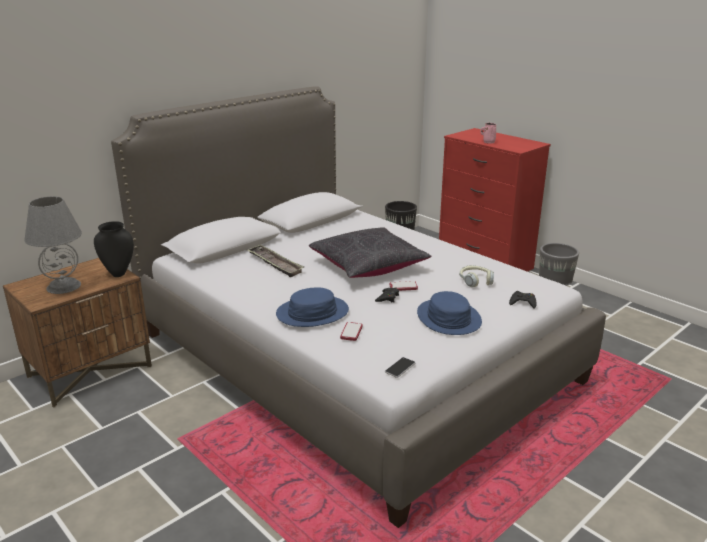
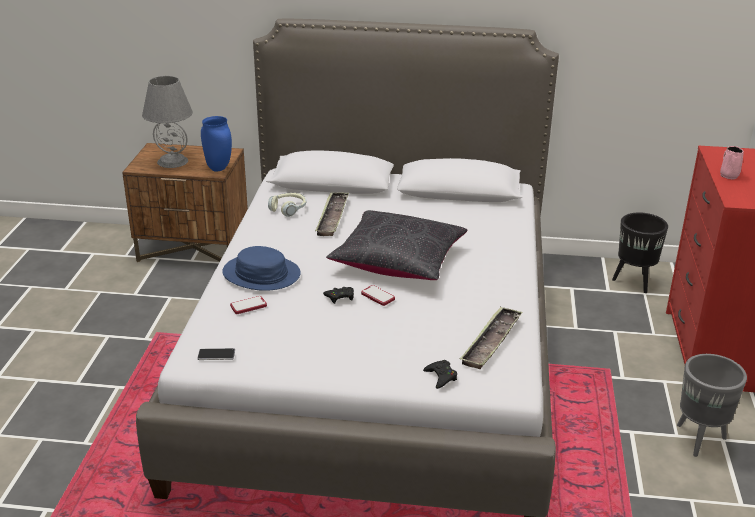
camera: 50 degrees right, 5 degrees up
(119, 273) = (219, 168): black vase -> blue vase
(448, 318) = (344, 345): blue hat -> none
(475, 281) = (453, 331): headphones -> headphones (288, 209)
(501, 275) = (491, 342): none -> tray

